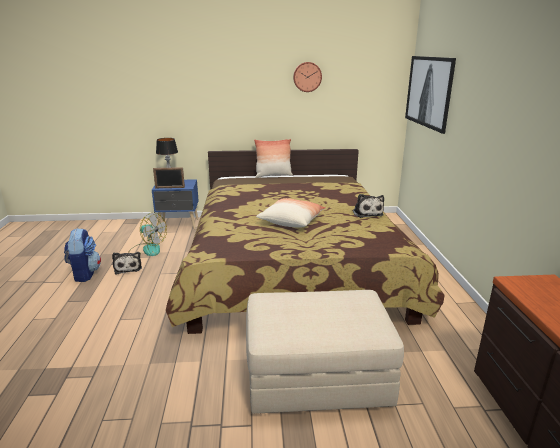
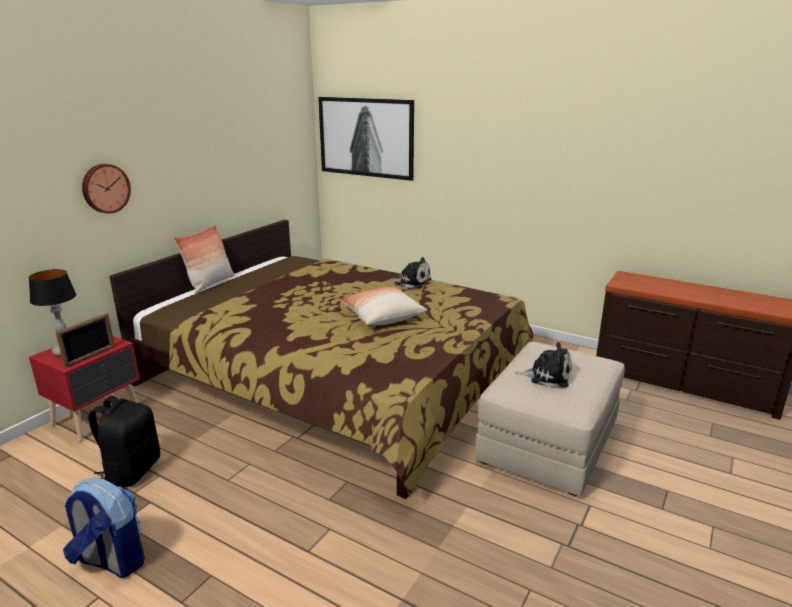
camera: 55 degrees left, 0 degrees up
(128, 268) = (163, 506): plush toy -> plush toy (547, 376)
(147, 249) = (131, 471): fan -> black backpack
(179, 225) = (99, 418): blue nightstand -> red nightstand
(307, 77) = (219, 133): wall clock -> wall clock (105, 188)

